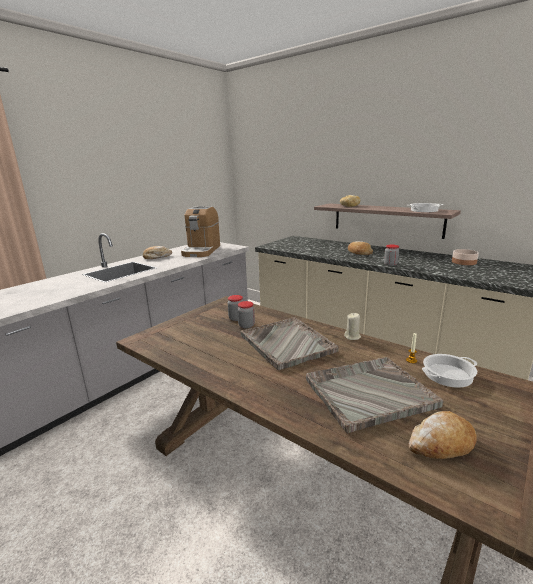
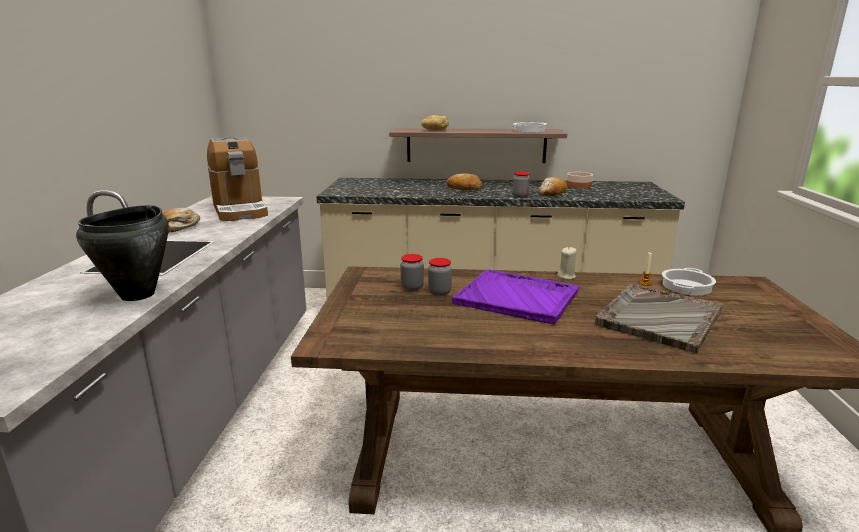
camera: 35 degrees left, 0 degrees up
(78, 290) = (138, 295): none -> black cooking pot
(287, 343) = (517, 298): grey tray -> purple tray
(441, 443) = (760, 336): bread -> bread (552, 193)

